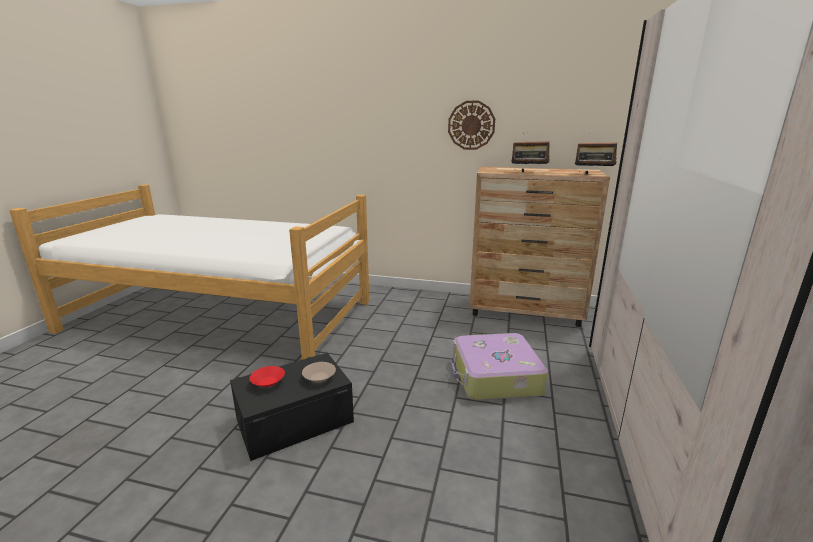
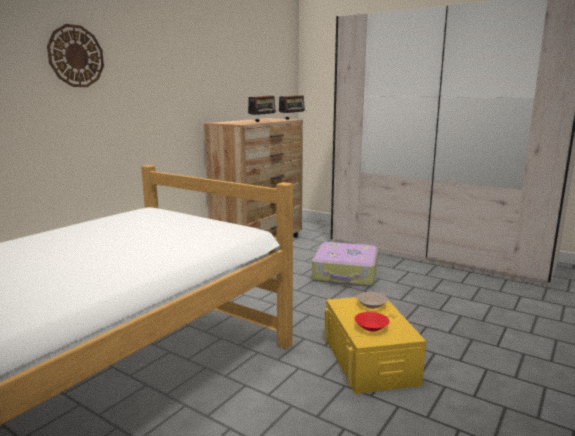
camera: 70 degrees left, 5 degrees down
(294, 420) = (369, 359): black storage box -> yellow storage box
(471, 125) = (188, 83): wall clock -> wall clock (76, 56)

